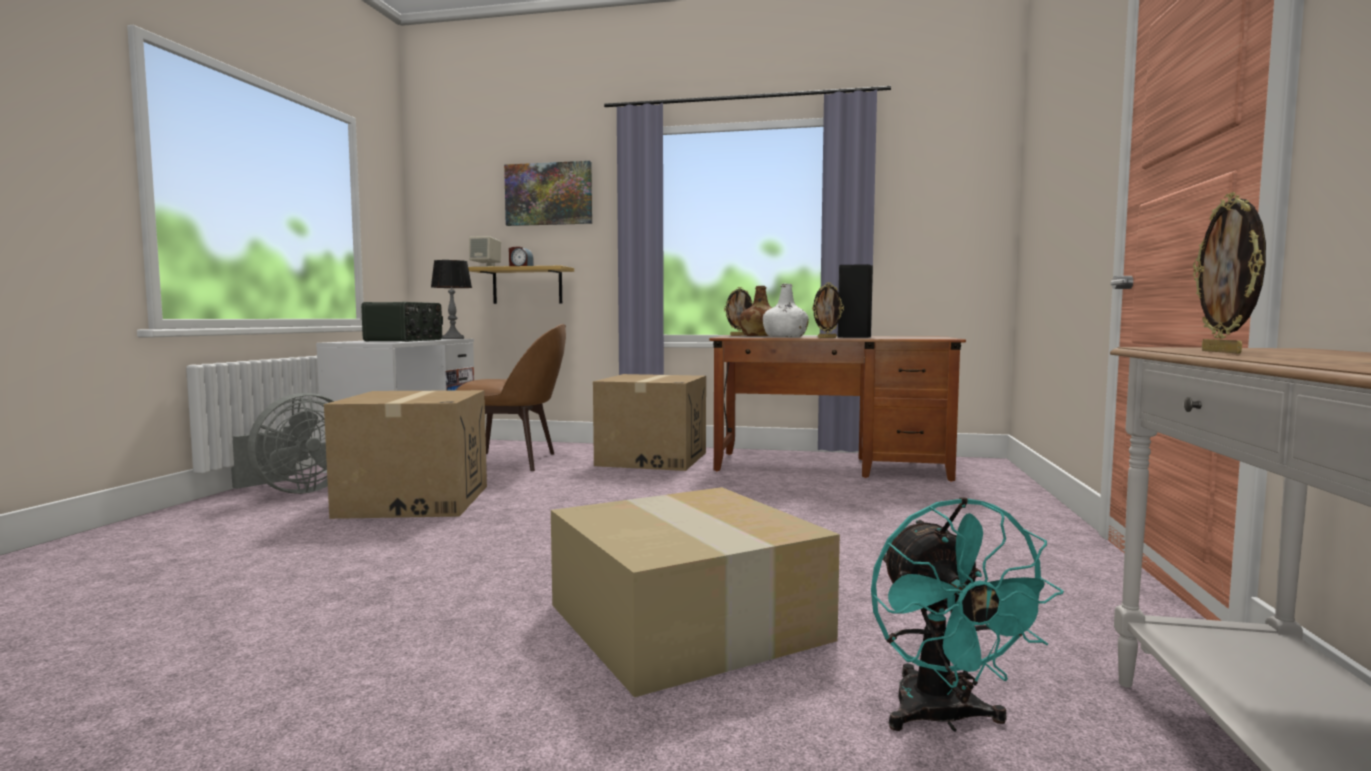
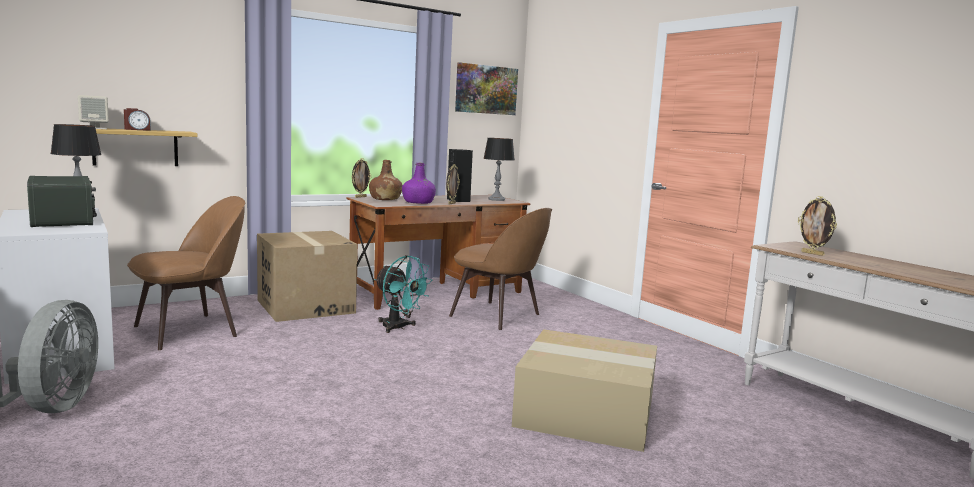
camera: 45 degrees left, 5 degrees up
(414, 501) = (211, 387): cardboard box -> none
(549, 194) = (160, 54): picture -> picture (486, 89)
(785, 337) = (418, 202): white bottle -> purple bottle
(852, 498) = (498, 316): none -> brown chair
(923, 337) = (496, 199): none -> table lamp
(943, 719) = (733, 416): turquoise fan -> turquoise fan (399, 328)

